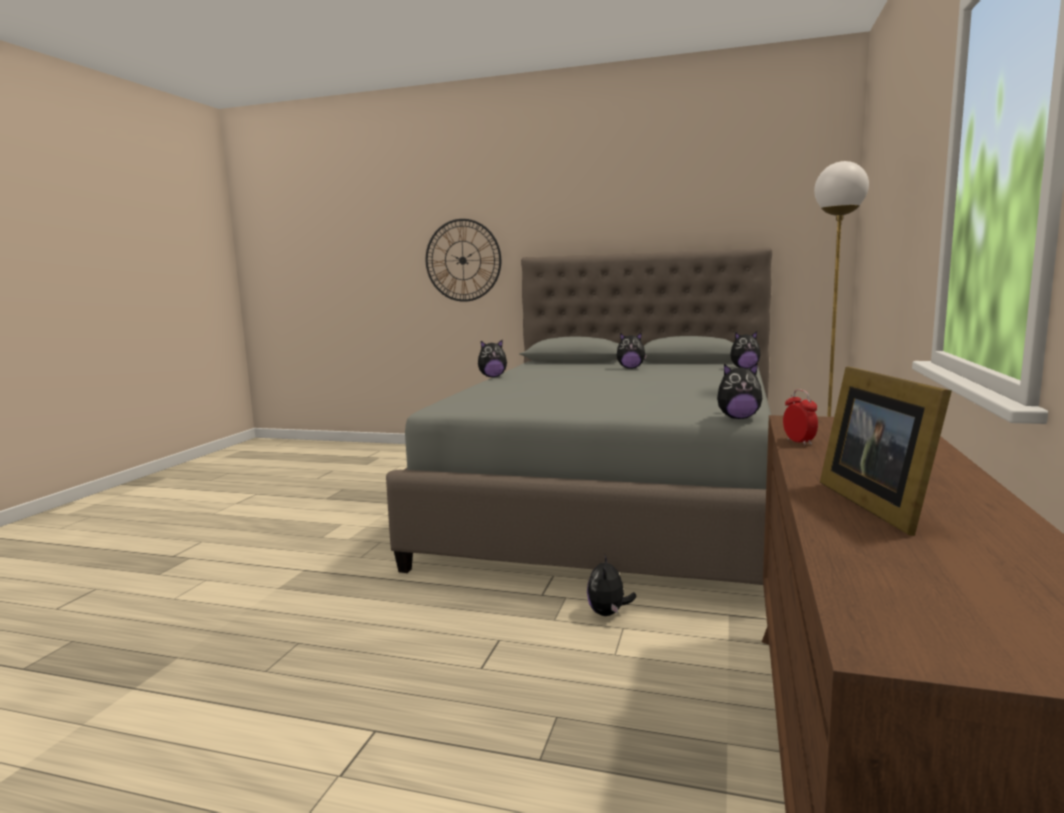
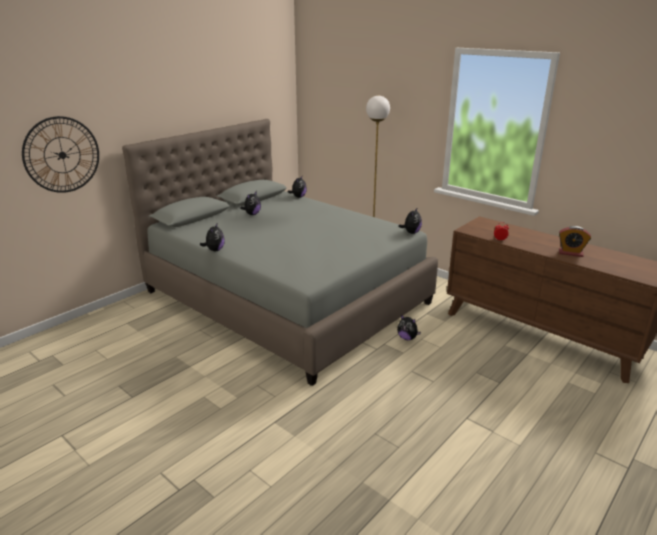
camera: 65 degrees left, 15 degrees up
(878, 504) = (570, 253): picture frame -> alarm clock

